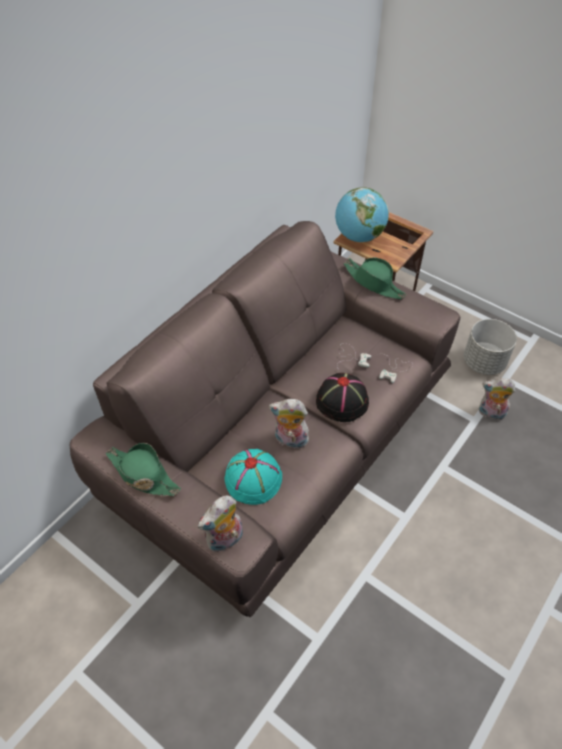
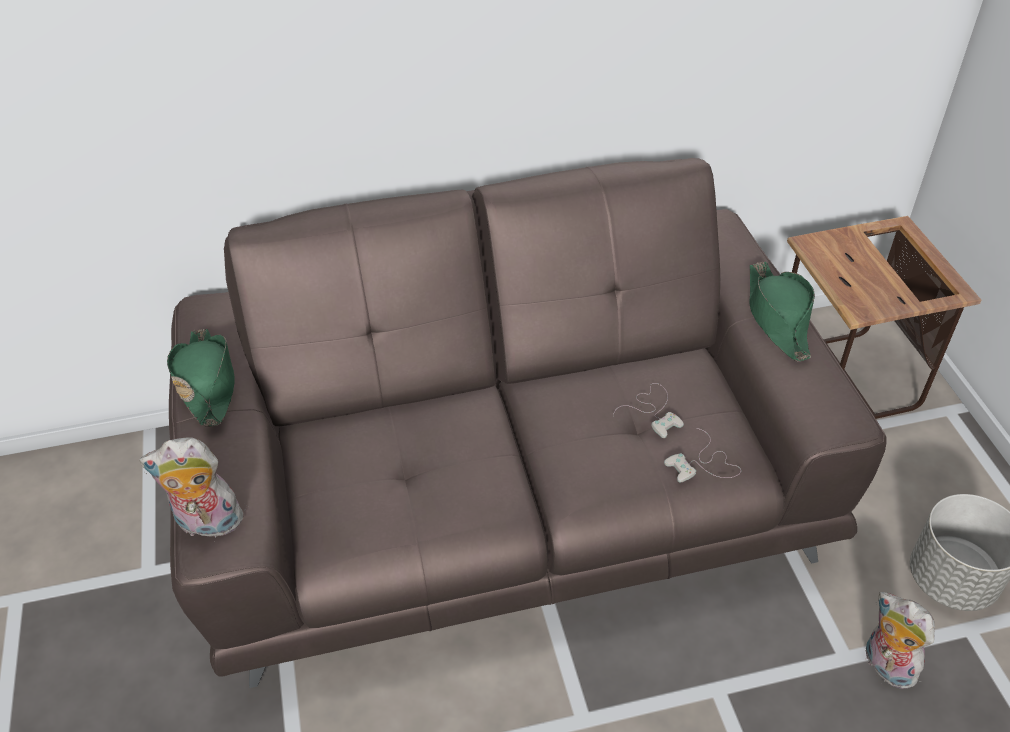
camera: 40 degrees right, 5 degrees down
(253, 478) = (348, 484): turquoise hat -> none
(290, 440) = (447, 467): plush toy -> none
(342, 401) = (575, 461): black hat -> none
(359, 236) = (836, 250): globe -> none

